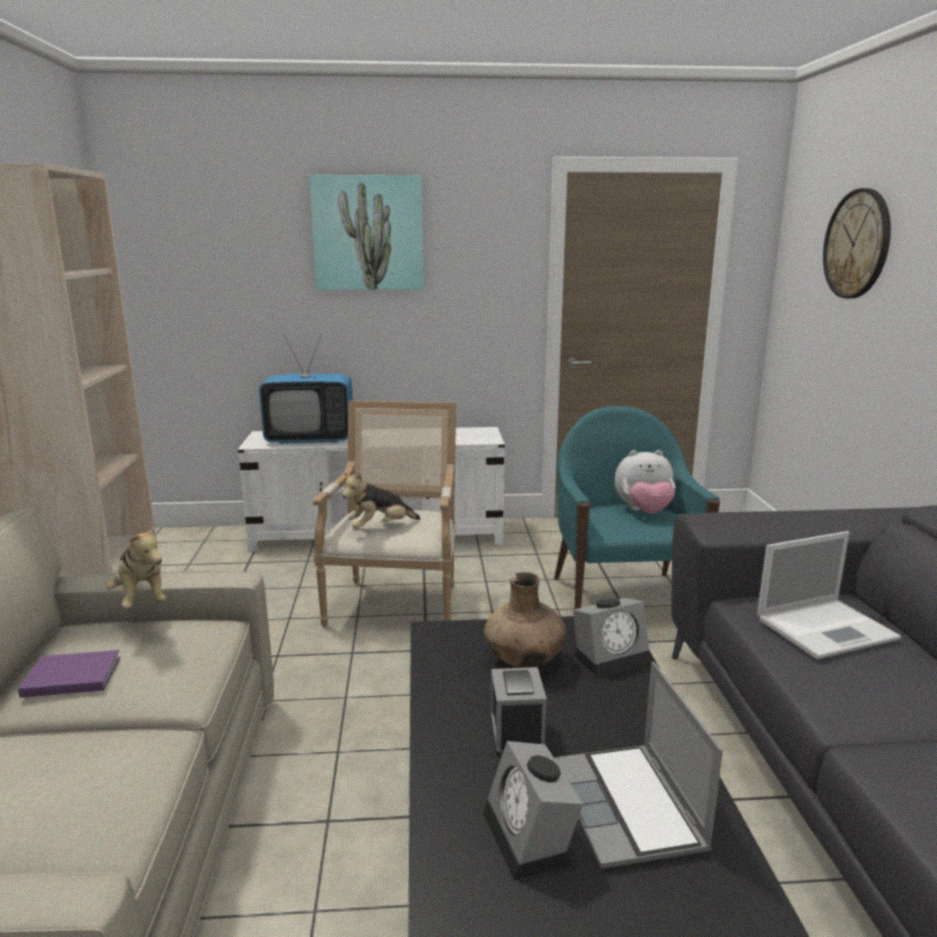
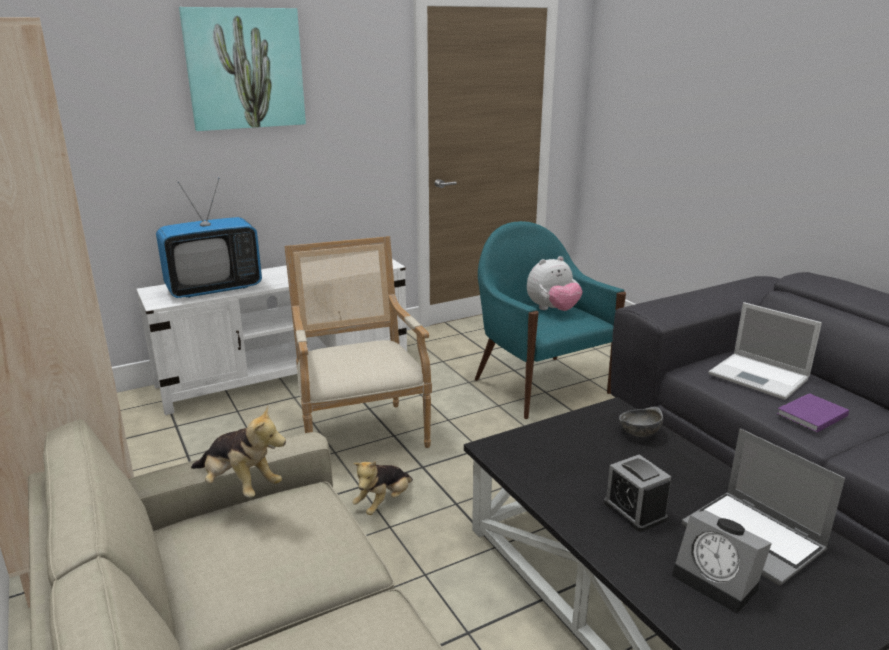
camera: 25 degrees left, 5 degrees up
(70, 676) = (228, 580): purple book -> purple book (810, 415)
(380, 527) = (353, 365): plush toy -> plush toy (384, 503)
(524, 660) = (583, 453): brown vase -> none
(611, 656) = (638, 433): alarm clock -> grey bowl
(827, 628) = (760, 377): laptop -> laptop turned 90 degrees clockwise
(857, 244) = (676, 73): wall clock -> none

